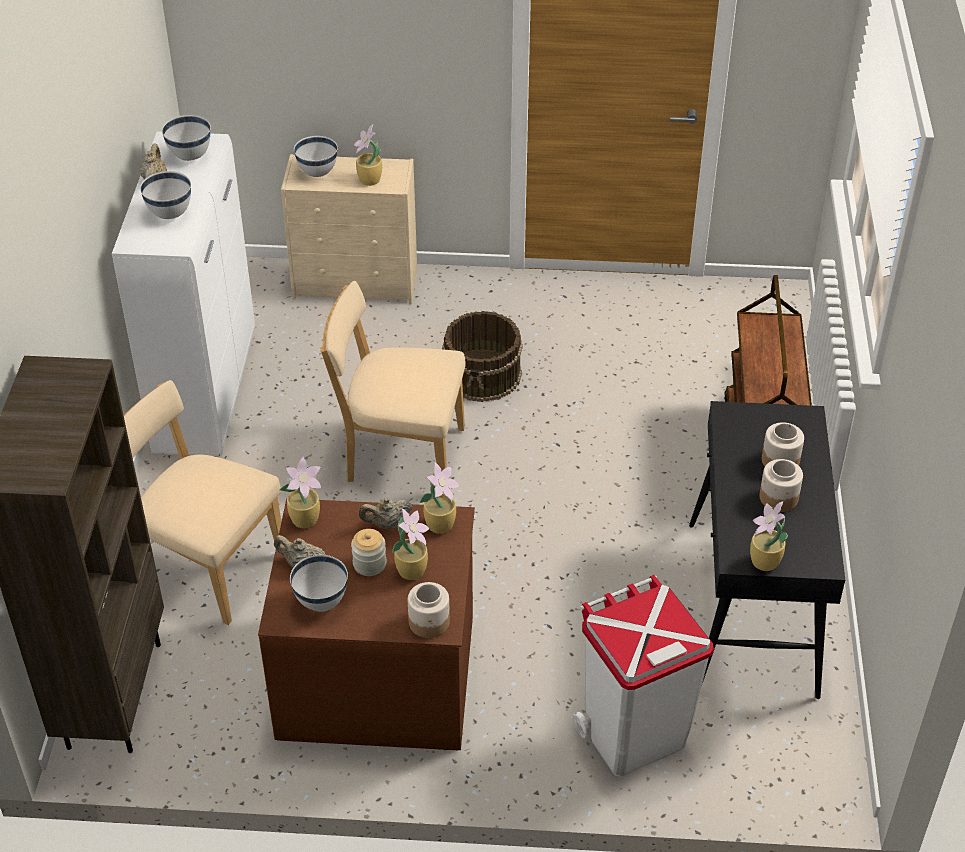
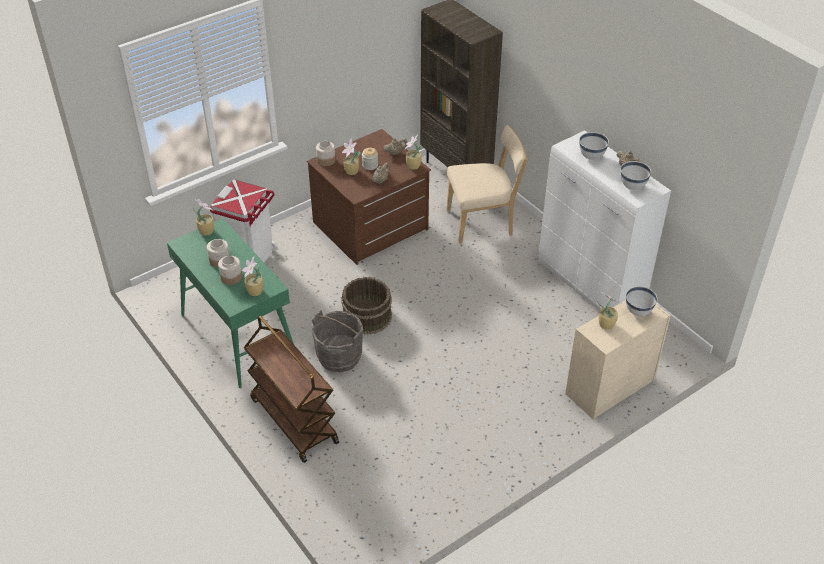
camera: 140 degrees right, 0 degrees up
(321, 601) = (372, 147): white bowl -> none
(399, 454) = (467, 310): beige chair -> none
(441, 524) = (359, 191): potted plant -> potted plant (255, 292)
(483, 374) = (478, 376): brown bucket -> brown bucket (366, 316)
(631, 494) = (339, 357): none -> grey bucket
(752, 609) = (237, 336): black console table -> green console table

